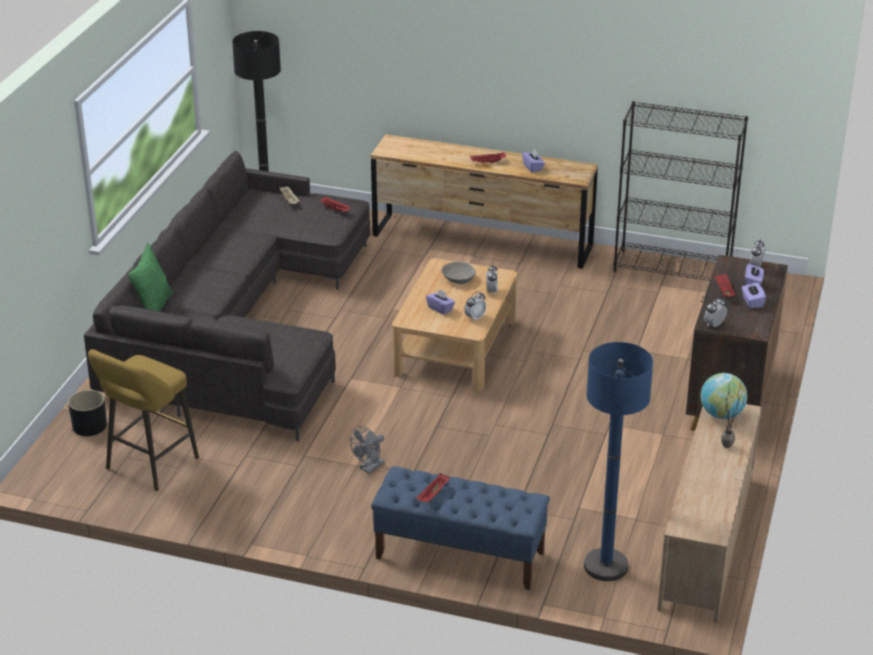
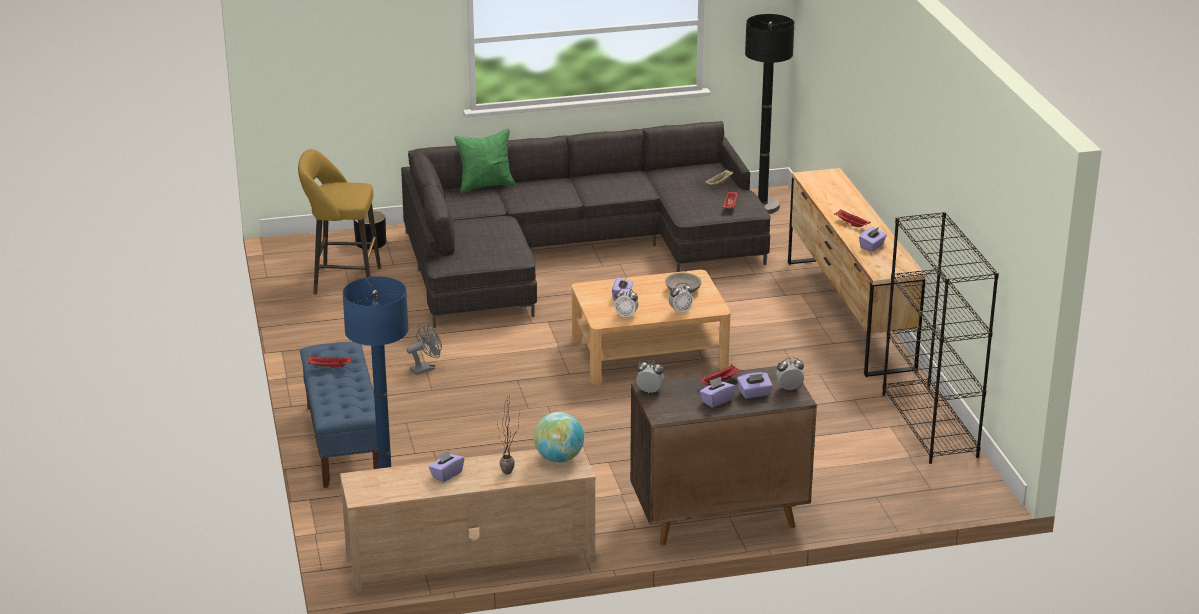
camera: 60 degrees right, 5 degrees down
(369, 468) = (426, 368): grey fan -> grey fan turned 135 degrees clockwise
(708, 477) = (446, 474): none -> purple tissue box

